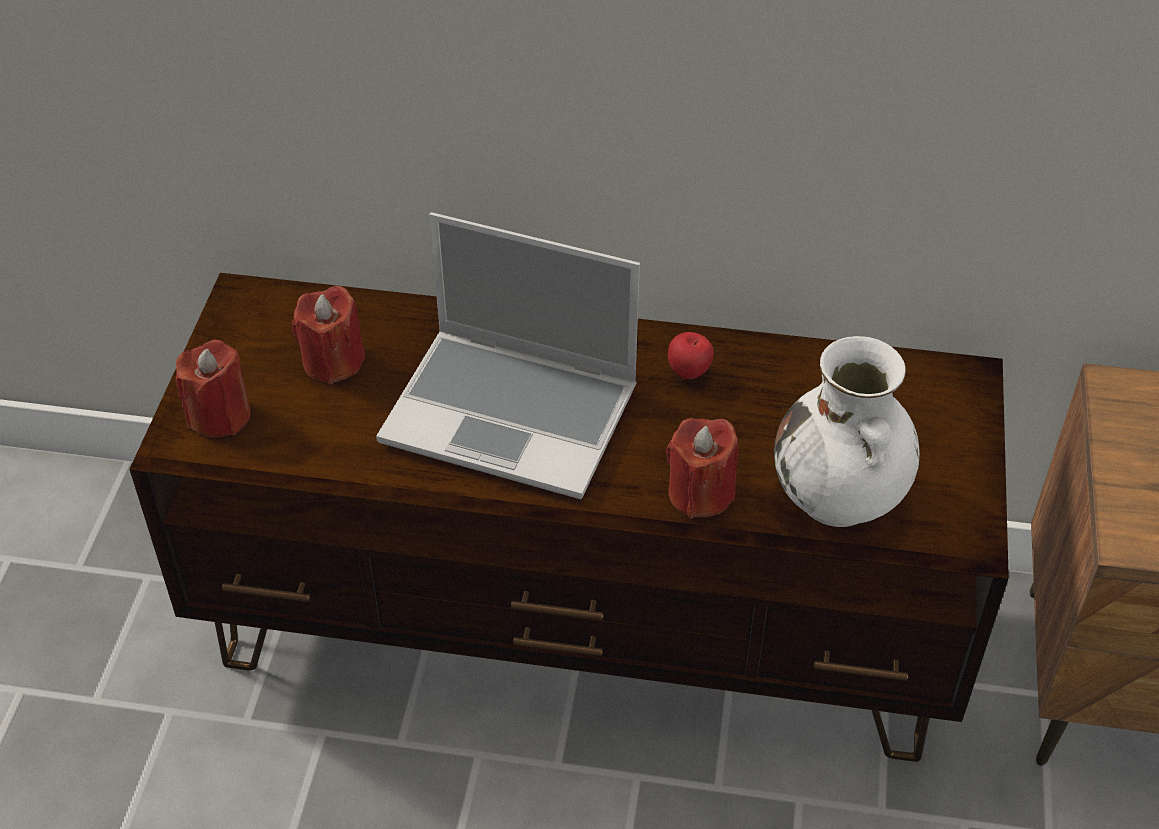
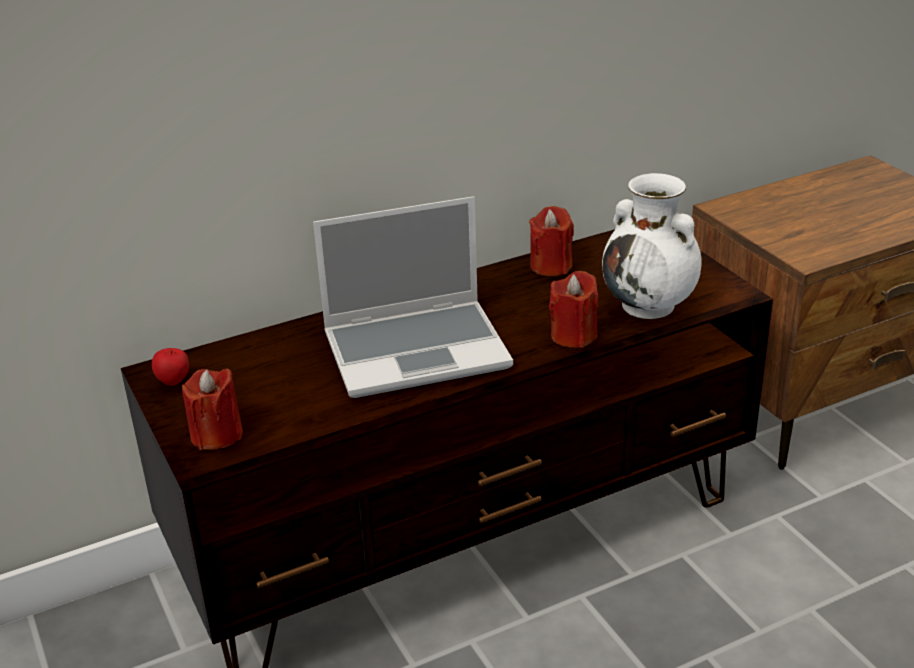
camera: 35 degrees left, 15 degrees down
(333, 361) = (264, 376): red candle -> red candle (551, 266)
(689, 373) = (498, 289): apple -> apple (174, 382)

